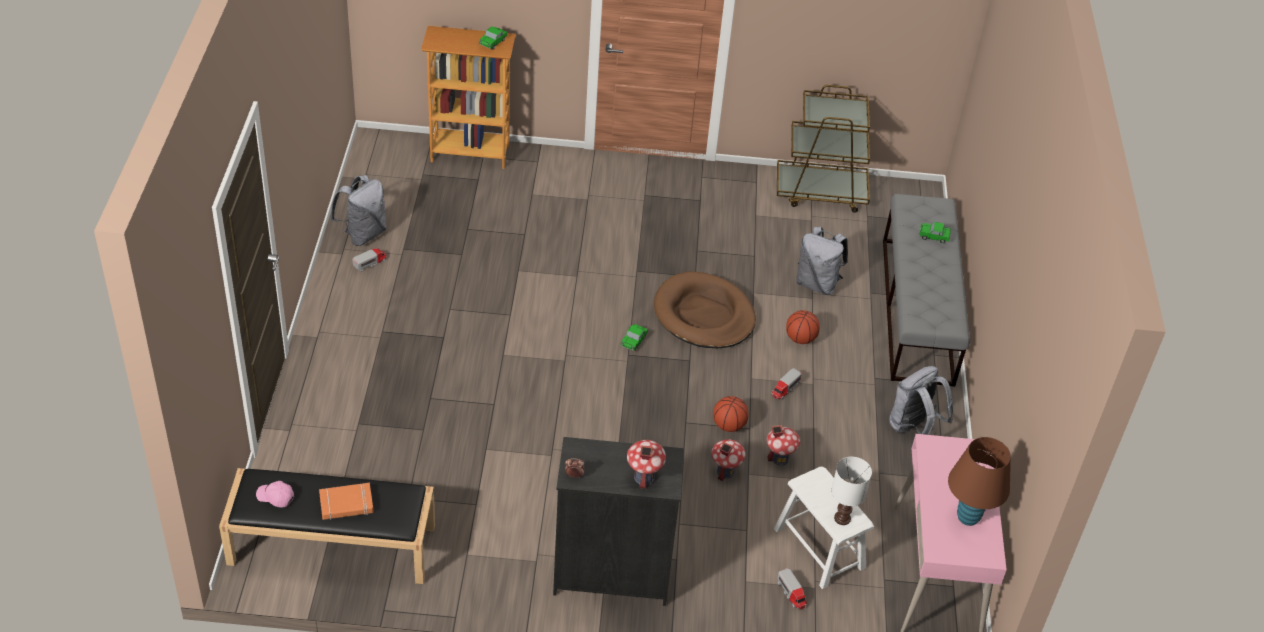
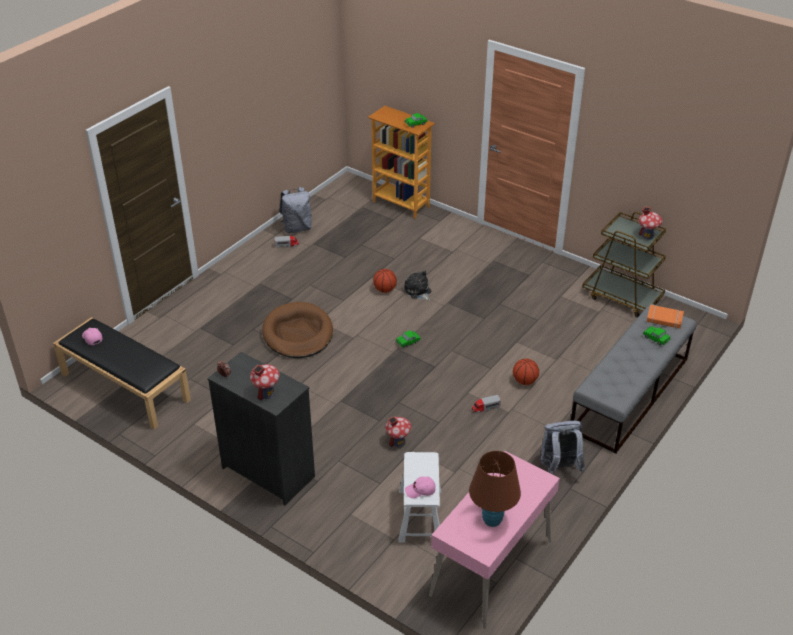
camera: 35 degrees right, 5 degrees down
(346, 504) = (125, 357): orange book -> orange book (664, 319)
(591, 269) = (418, 291): none -> plush toy
(704, 315) = (469, 343): brown dog bed -> brown dog bed (298, 333)
(728, 425) = (426, 415): basketball -> basketball (385, 290)
(779, 458) = (443, 449): toy house -> toy house (647, 236)
(791, 593) = (374, 535): toy truck -> none
(817, 284) = (568, 352): grey backpack -> none
(843, 518) = (420, 491): white table lamp -> pink cap

